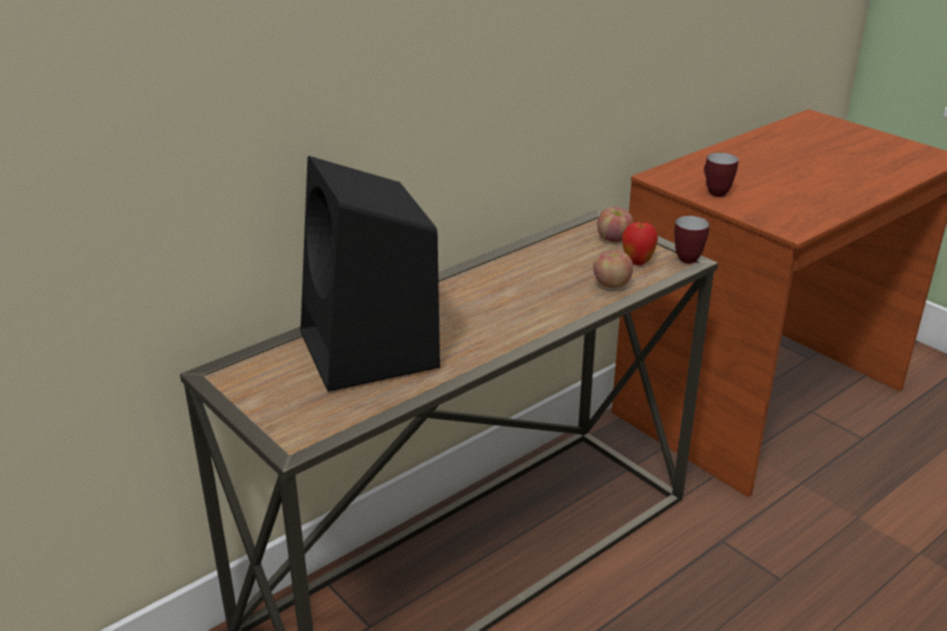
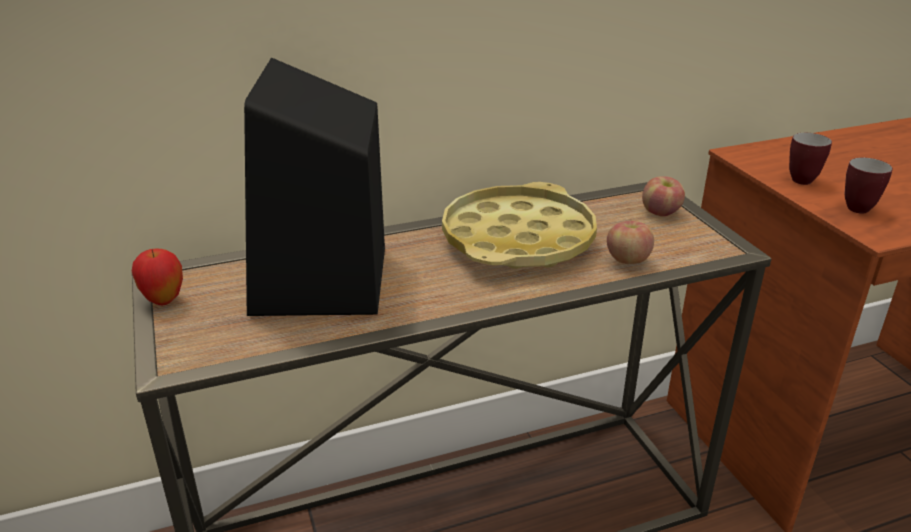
camera: 20 degrees right, 0 degrees up
(512, 282) = (518, 239): none -> yellow tray
(637, 262) = (673, 241): apple -> apple (163, 300)
(687, 257) = (735, 246): mug -> mug (857, 206)

